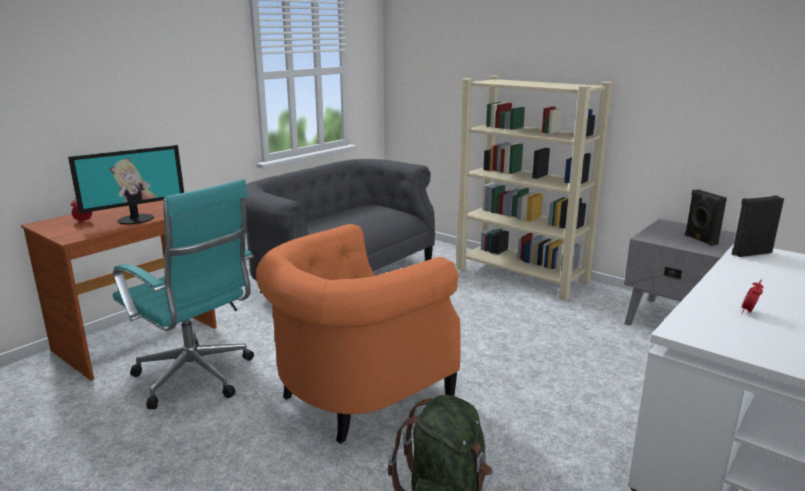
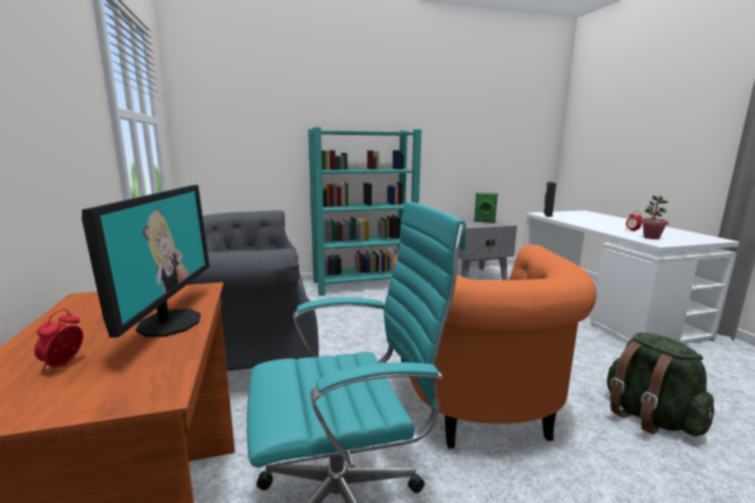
camera: 55 degrees left, 5 degrees down
(521, 275) = (364, 284): beige bookcase -> turquoise bookcase
(700, 240) = (484, 221): black speaker -> green speaker
(718, 326) = (651, 237): none -> potted plant

